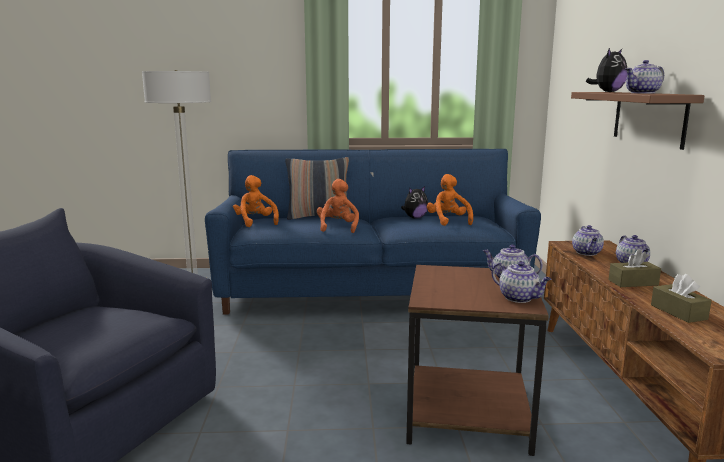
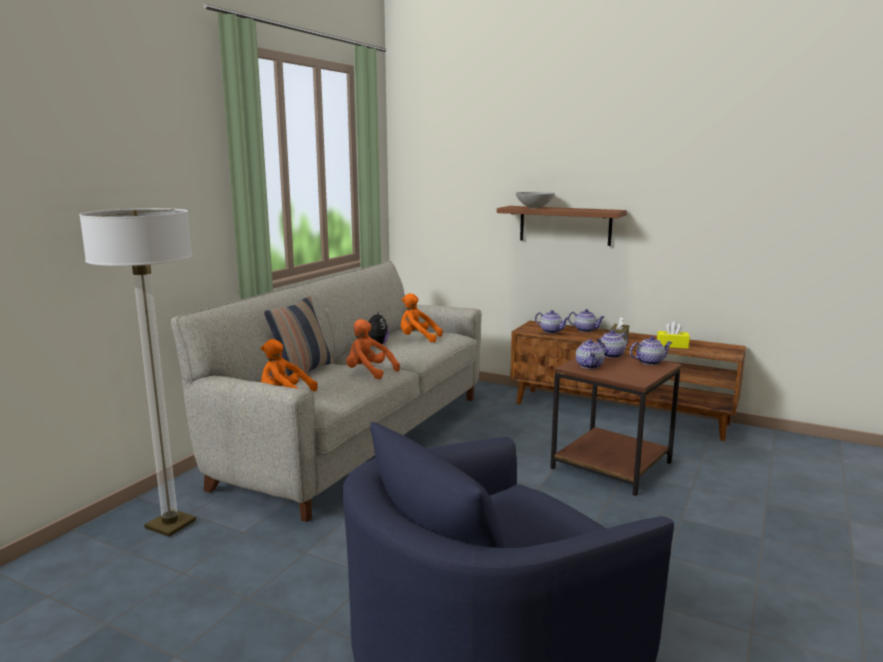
camera: 60 degrees left, 0 degrees up
(371, 292) = (359, 437): blue sofa -> grey sofa
(607, 92) = (534, 207): plush toy -> grey bowl
(642, 93) = (579, 209): teapot -> teapot (589, 366)
(678, 312) = (672, 345): brown tissue box -> yellow tissue box

